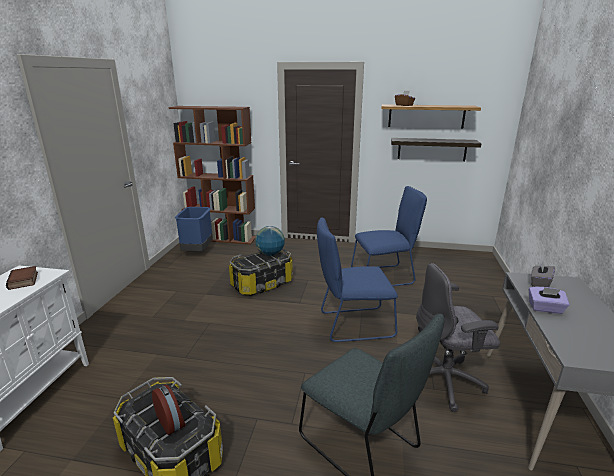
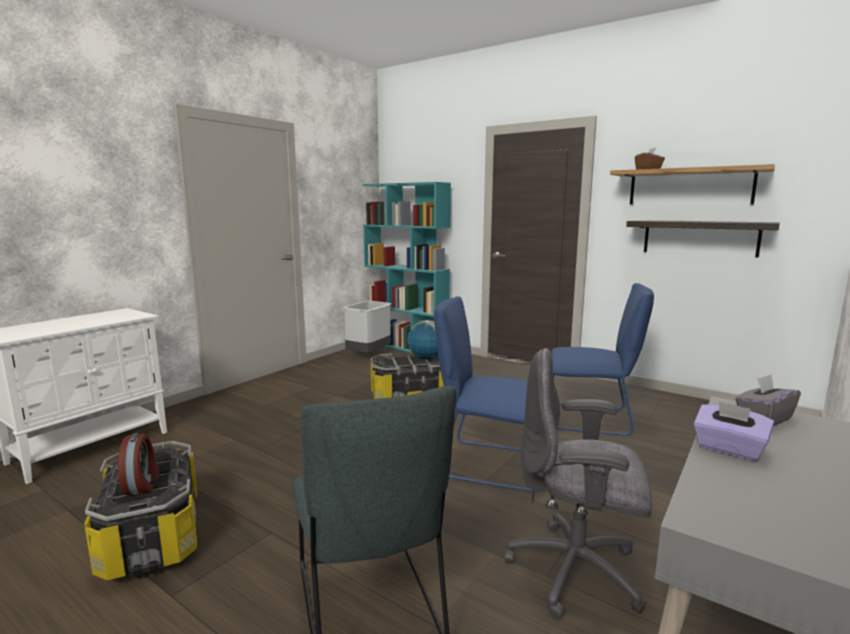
camera: 25 degrees right, 10 degrees down
(24, 281) = (113, 317): book -> none
(198, 251) = (369, 355): blue trash can -> grey trash can
(221, 238) = (407, 347): brown bookcase -> turquoise bookcase

